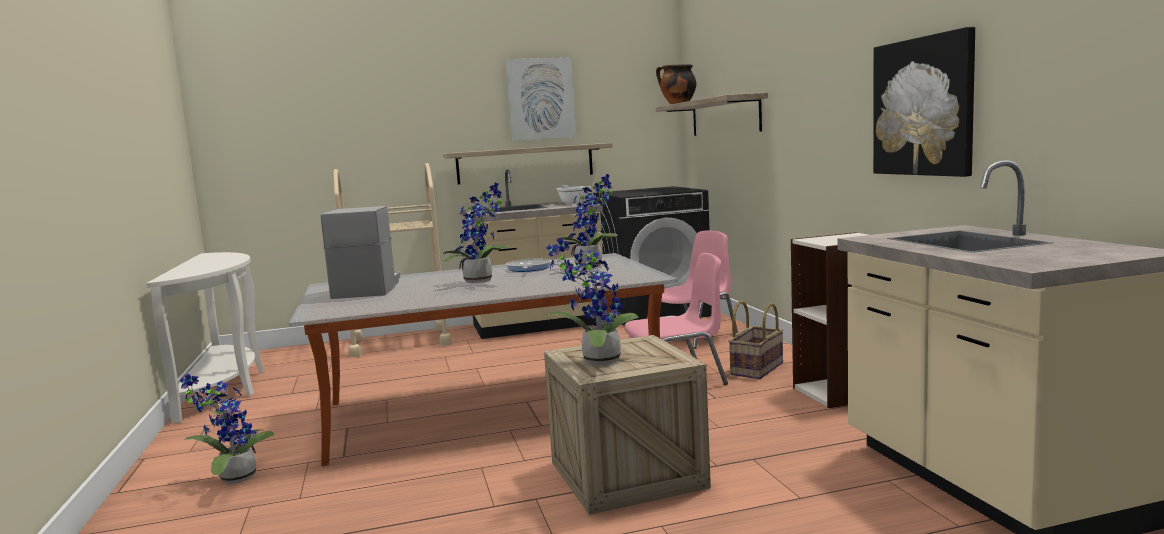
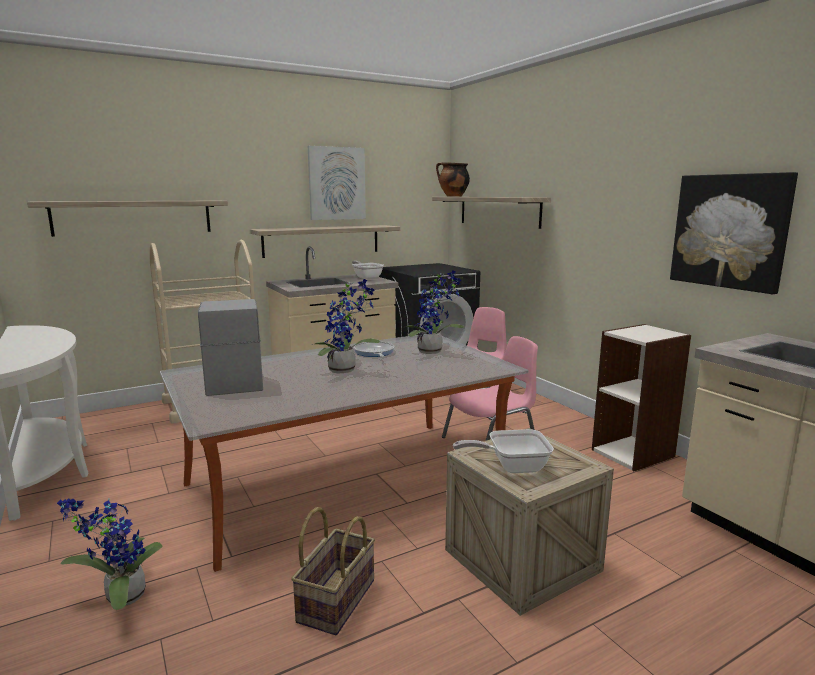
camera: 15 degrees left, 5 degrees up
(323, 145) = (133, 217): none -> shelf
(596, 361) = (511, 467): potted plant -> frying pan
(756, 368) = (549, 429): basket -> basket (335, 600)

